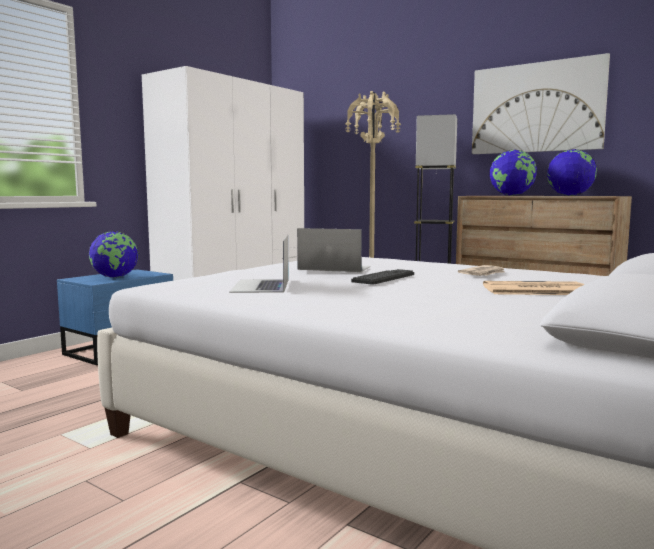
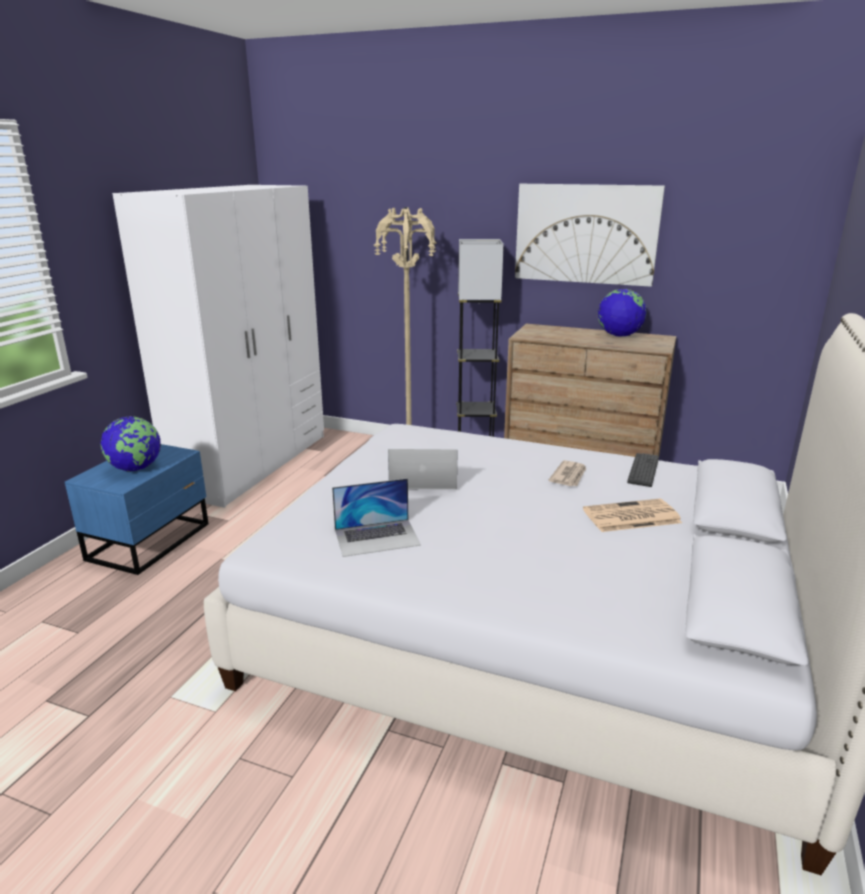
camera: 15 degrees left, 15 degrees up
(261, 286) = (377, 537): laptop -> laptop turned 90 degrees counterclockwise
(384, 278) = (485, 502): keyboard -> keyboard (643, 470)
(512, 195) = (563, 338): globe -> none

